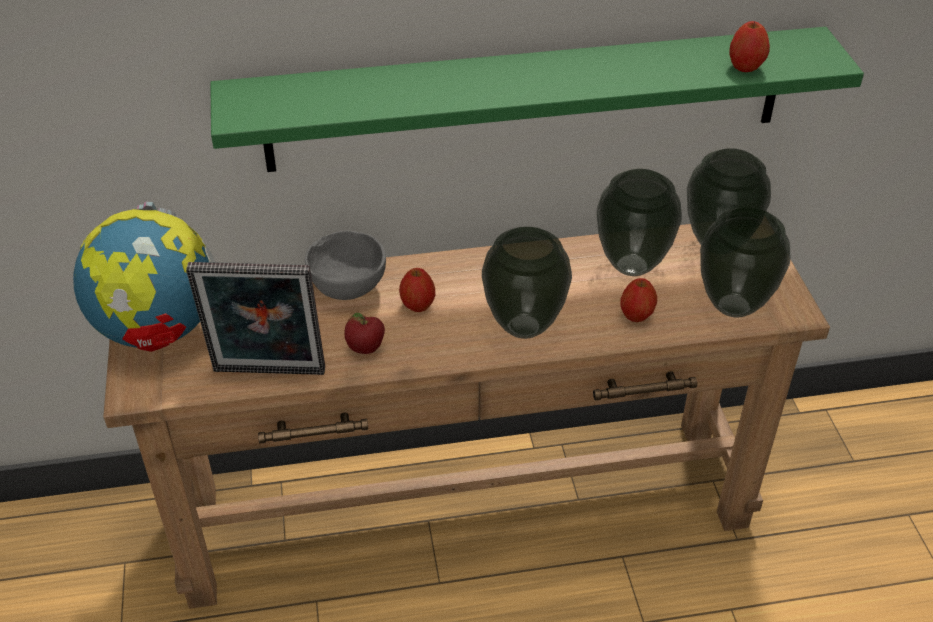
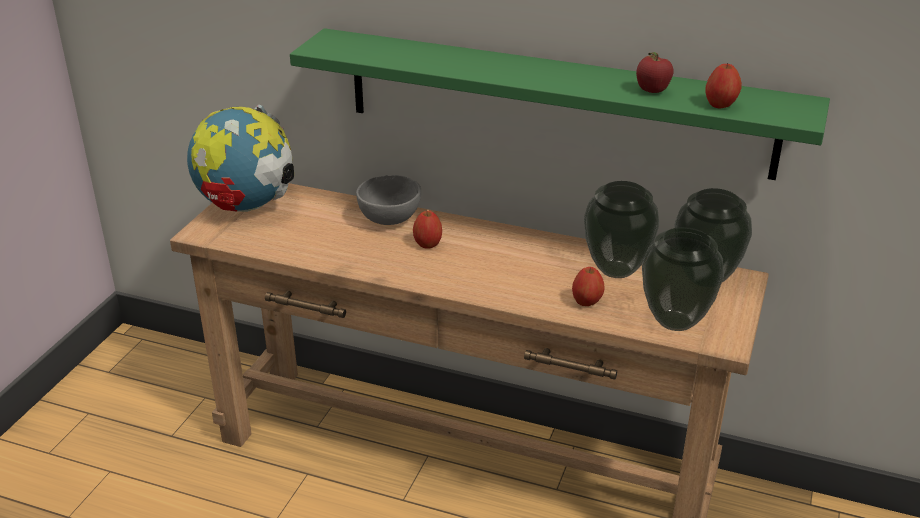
camera: 30 degrees right, 10 degrees down
(268, 375) = (288, 251): picture frame -> none
(365, 349) = (365, 257): apple -> apple (652, 91)
(523, 327) = (490, 281): vase -> none

